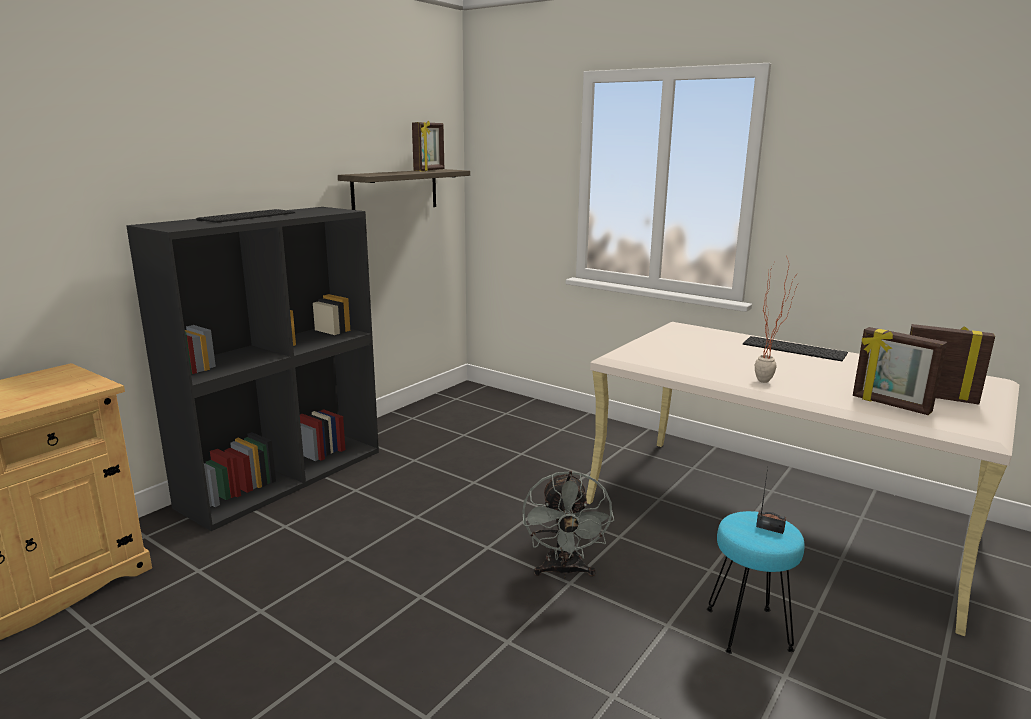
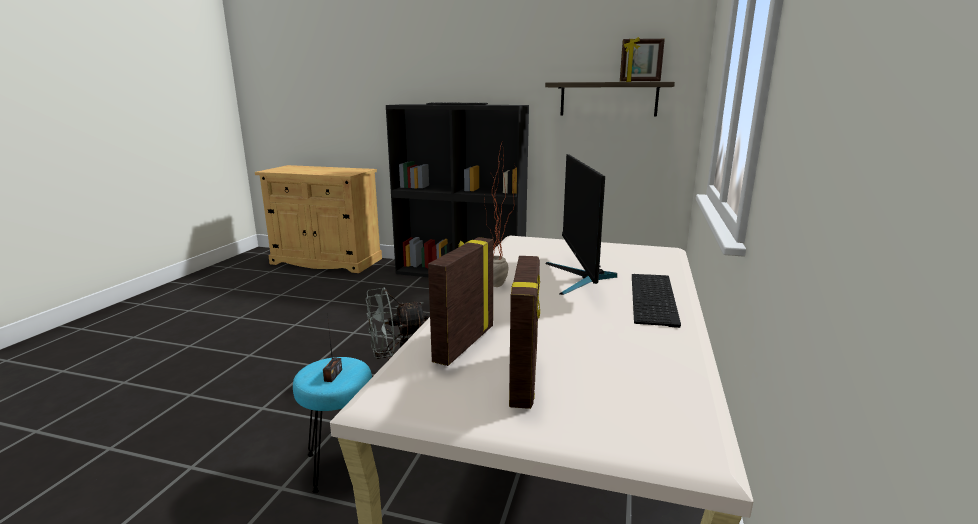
camera: 70 degrees right, 0 degrees up
(746, 357) = (580, 277): none -> monitor

